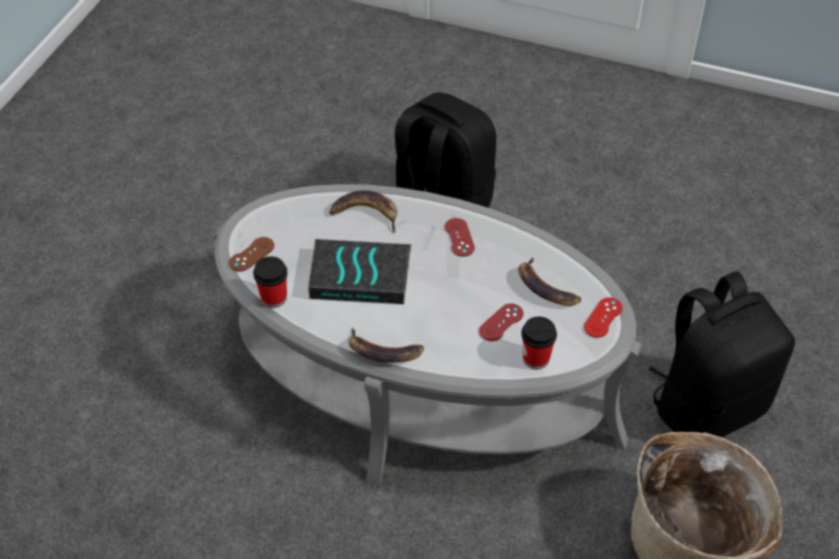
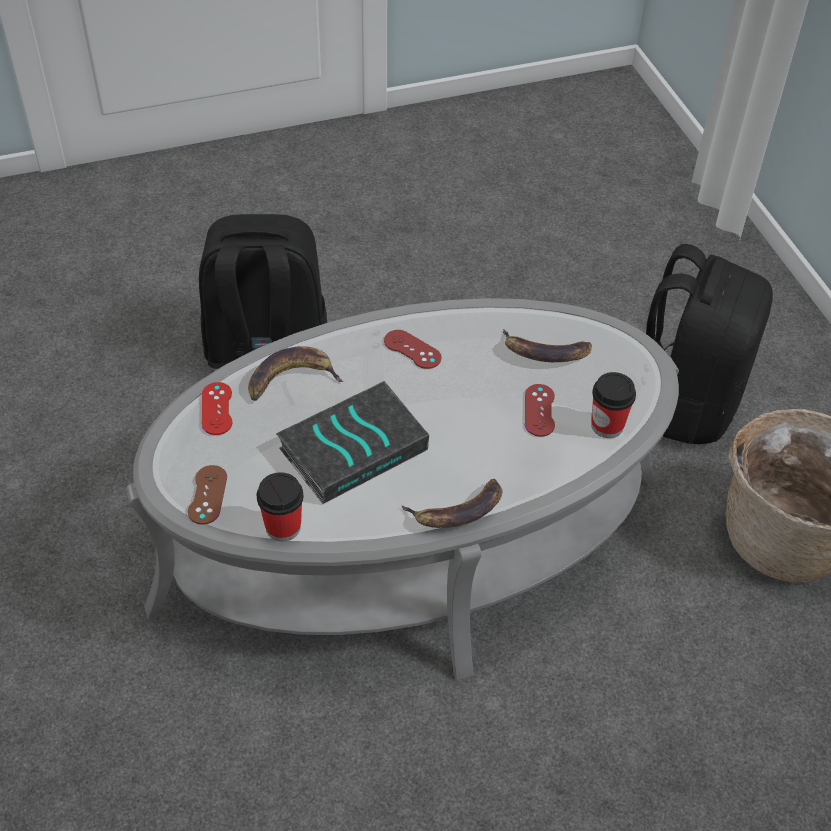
camera: 40 degrees left, 0 degrees up
(603, 317) = (624, 350): red game controller -> red game controller (217, 409)

